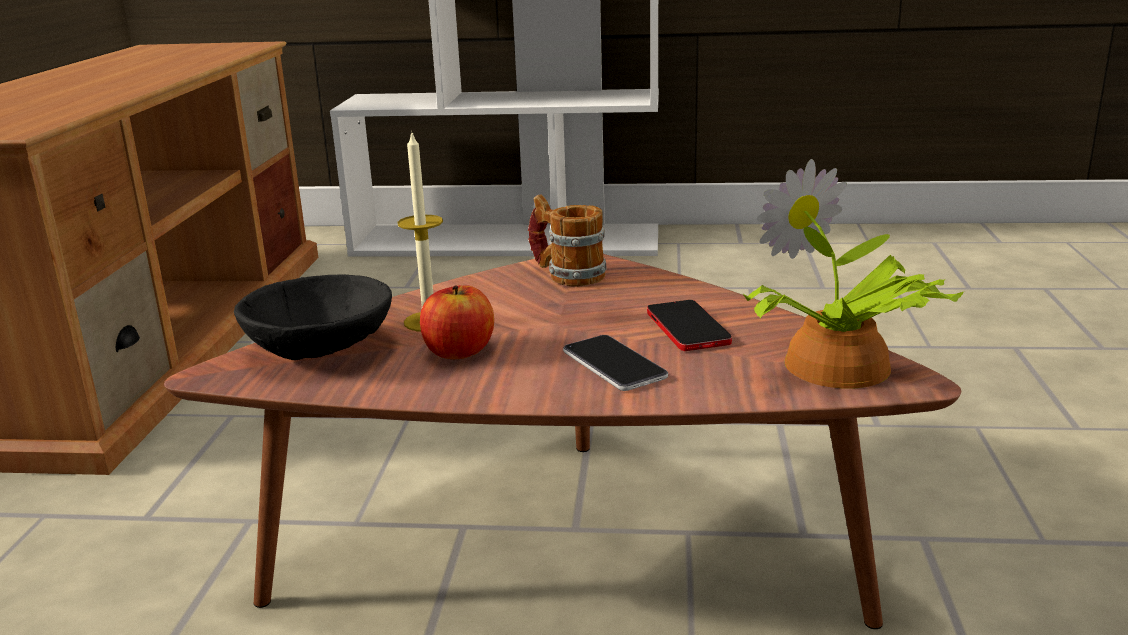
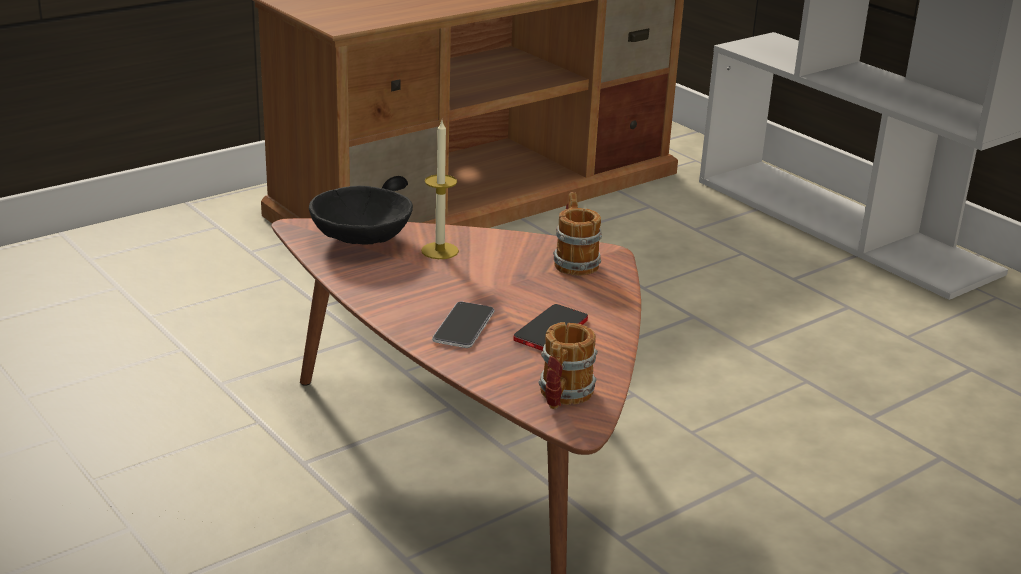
camera: 45 degrees right, 5 degrees up
(459, 351) = (414, 276): apple -> none
(837, 368) = (562, 397): potted plant -> mug

